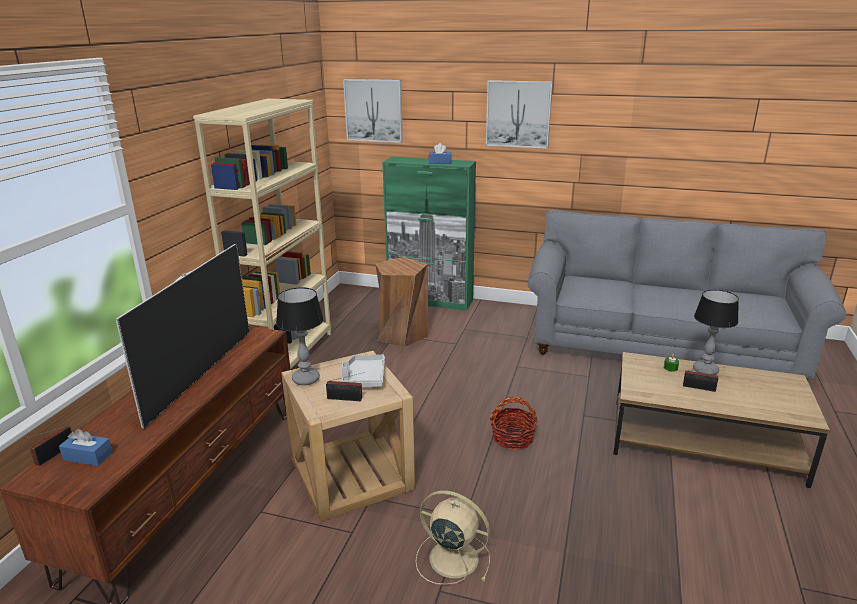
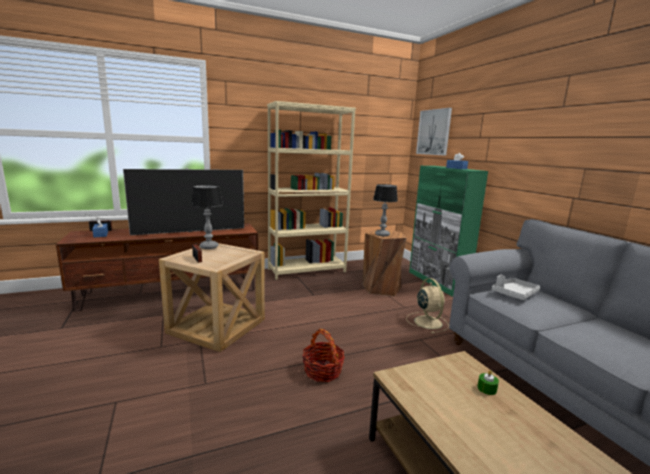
camera: 50 degrees right, 10 degrees down
(364, 378) = (226, 257): grey tray -> grey tray (514, 294)
(451, 557) = (155, 394): beige fan -> beige fan (427, 321)
(518, 114) = (529, 128): picture -> none
(701, 388) = (481, 424): radio -> none
(704, 370) = (529, 417): table lamp -> table lamp (382, 234)

